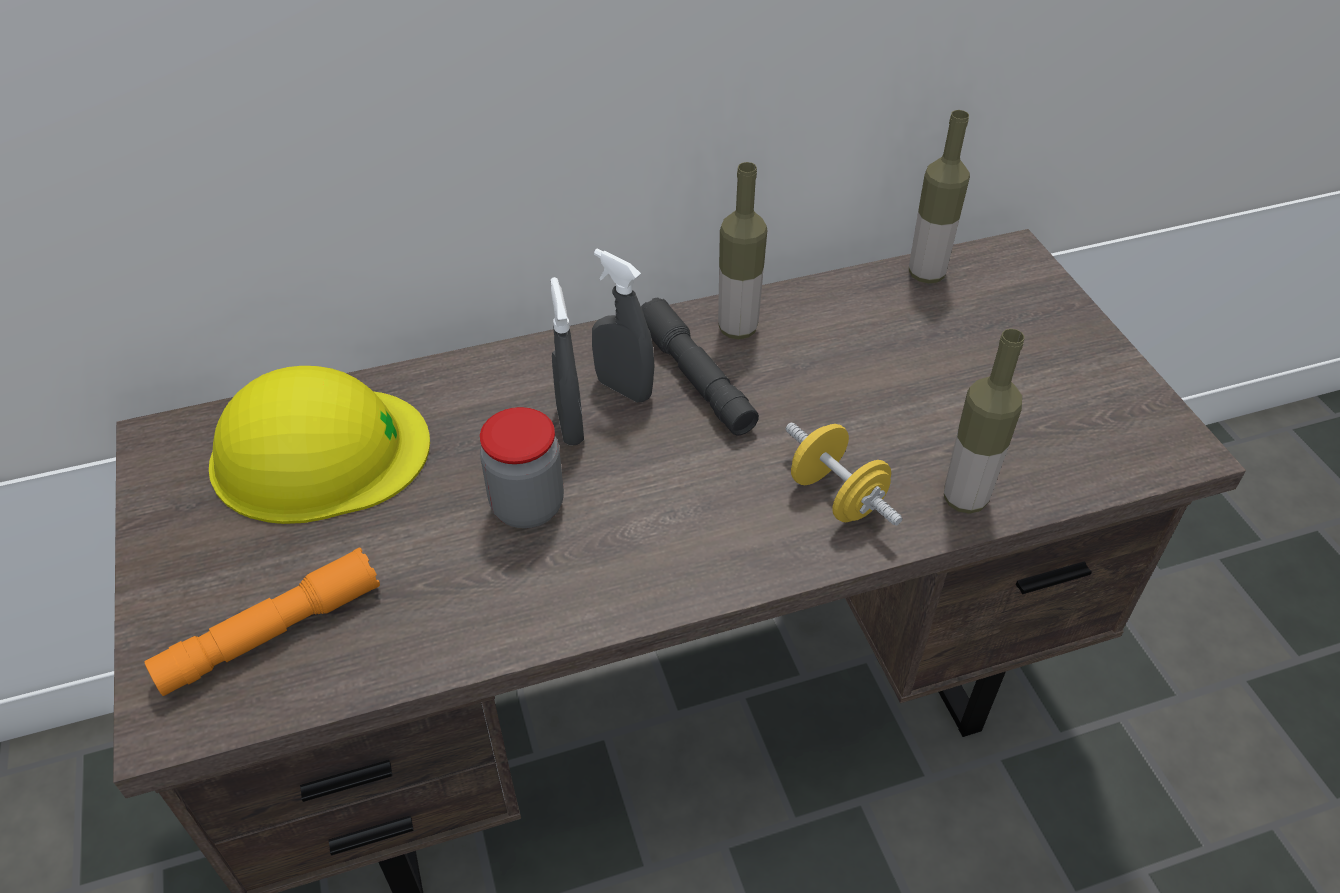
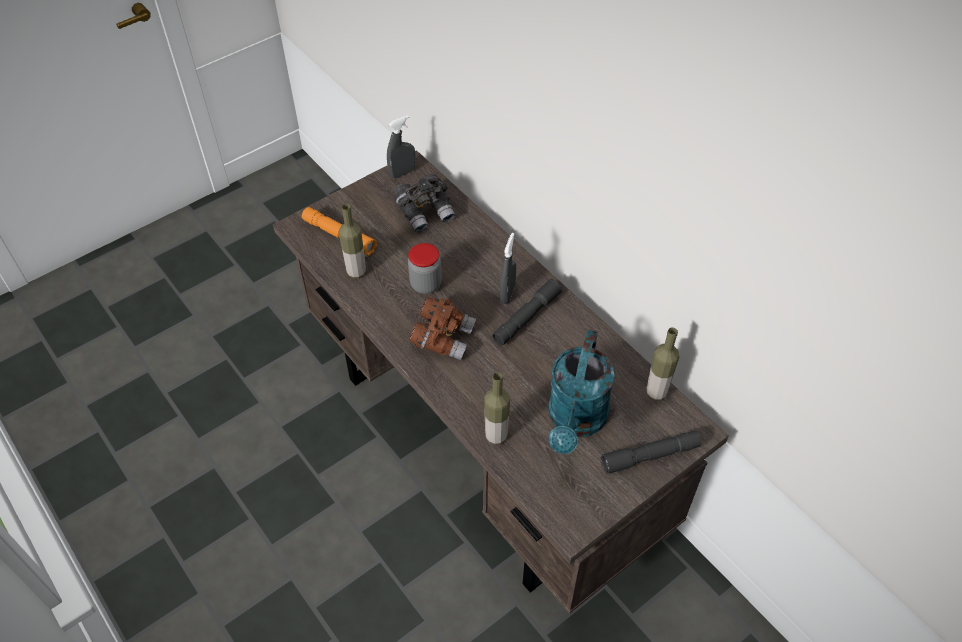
camera: 70 degrees right, 5 degrees up
(319, 453) = (426, 212): yellow hard hat -> grey binoculars
(570, 425) = (476, 283): grey spray bottle -> grey spray bottle (402, 173)
(687, 515) = (443, 337): none -> brown binoculars
(737, 328) = (569, 324): bottle -> bottle (356, 272)
(836, 496) = (476, 387): yellow dumbbell -> none
(958, 382) = (575, 421): none -> turquoise watering can
(1052, 317) = (650, 456): none -> grey flashlight

